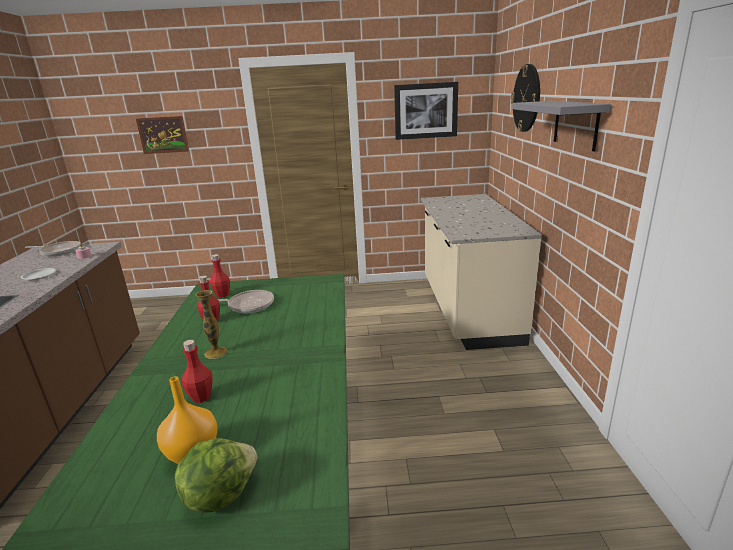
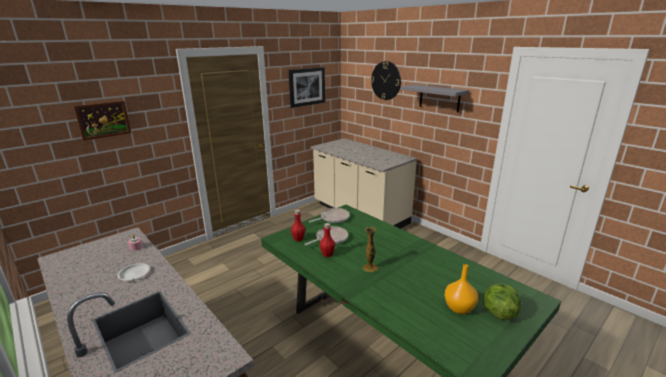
camera: 40 degrees left, 0 degrees up
(59, 251) = (90, 252): frying pan -> frying pan (333, 218)
(201, 397) = (411, 288): red bottle -> none

